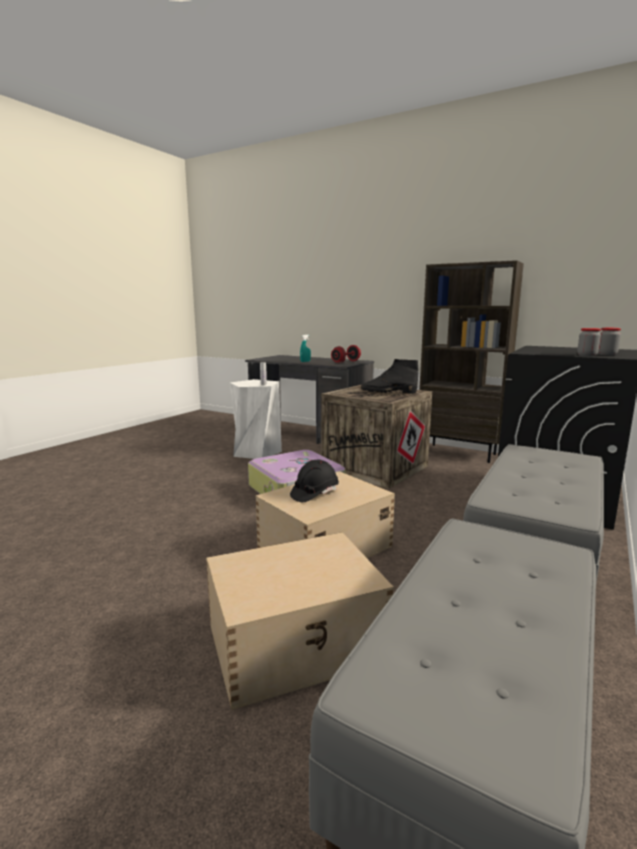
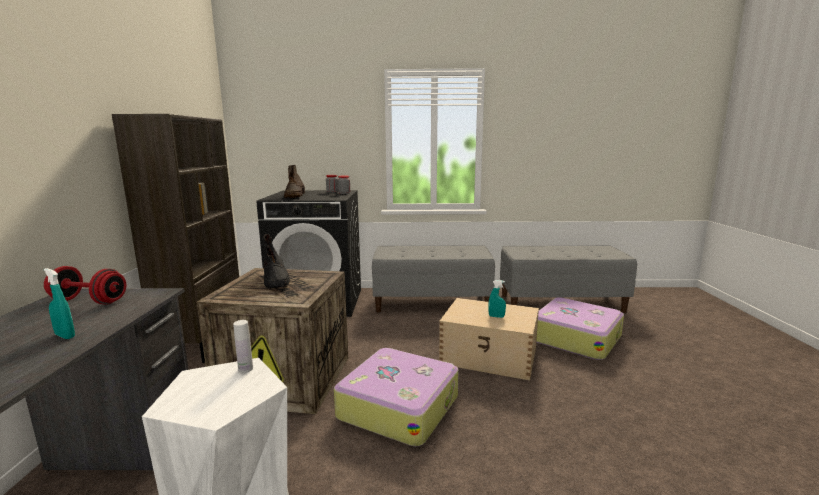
camera: 120 degrees left, 0 degrees up
(297, 643) = (575, 338): beige storage box -> suitcase
(314, 493) = (496, 316): black hard hat -> turquoise spray bottle
(558, 349) = (295, 196): none -> brown boot

